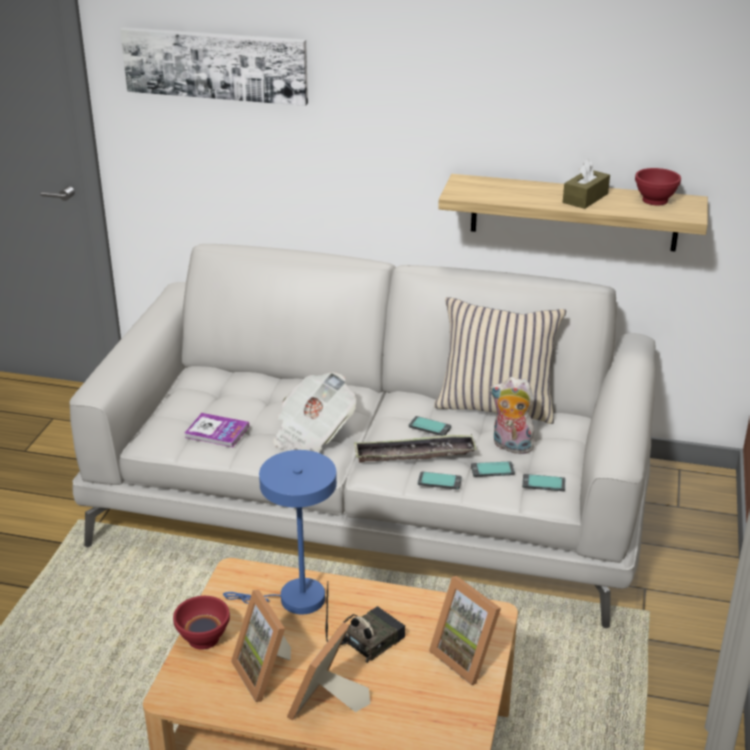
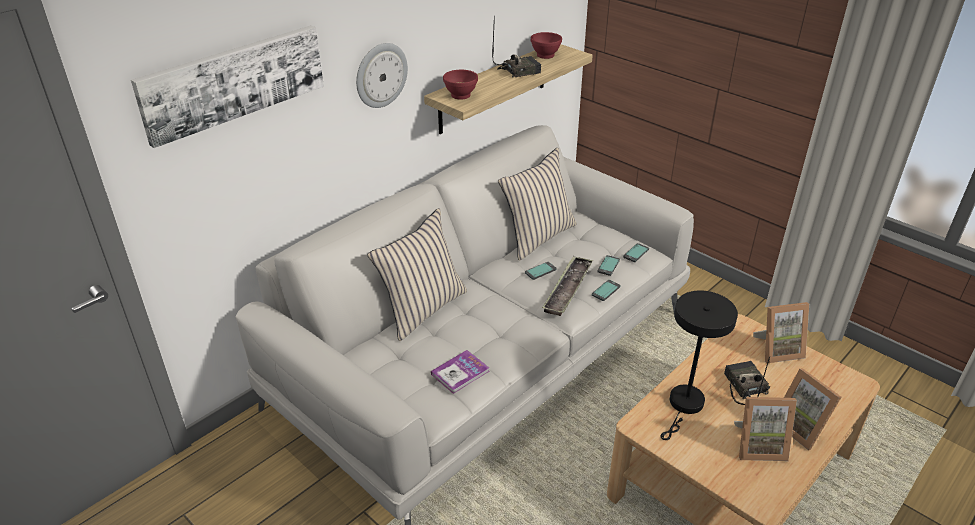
camera: 60 degrees left, 5 degrees up
(203, 639) = (707, 468): red bowl -> red bowl (461, 95)
(294, 380) = (422, 309): none -> beige pillow
(294, 599) = (684, 406): blue table lamp -> black table lamp
(312, 432) = (502, 324): newspaper -> none
(390, 124) = (380, 75): none -> wall clock
(510, 446) = (588, 249): plush toy -> none
(585, 198) = (519, 71): brown tissue box -> radio

